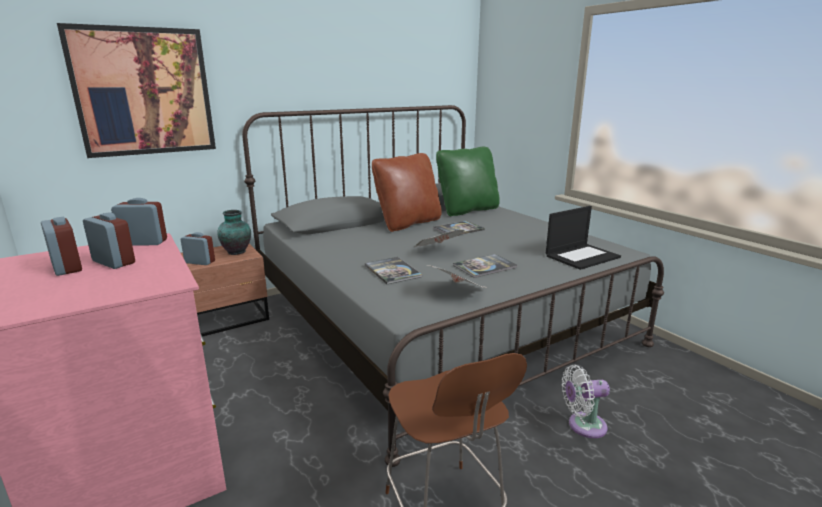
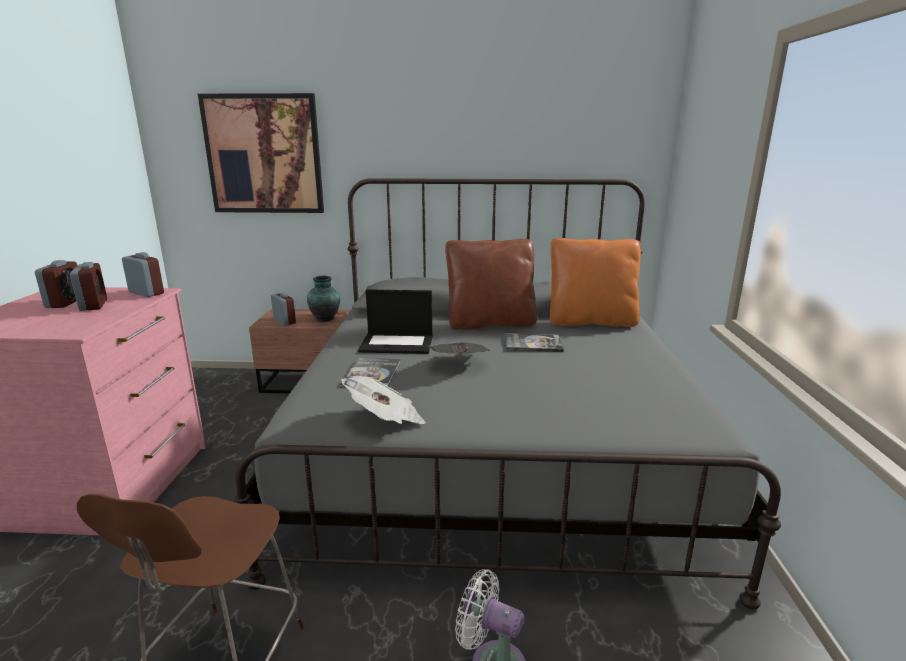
camera: 35 degrees right, 0 degrees up
(467, 210) = (591, 321): green pillow -> orange pillow
(485, 266) = (473, 398): book -> none
(582, 256) = (628, 423): laptop -> laptop (398, 343)

